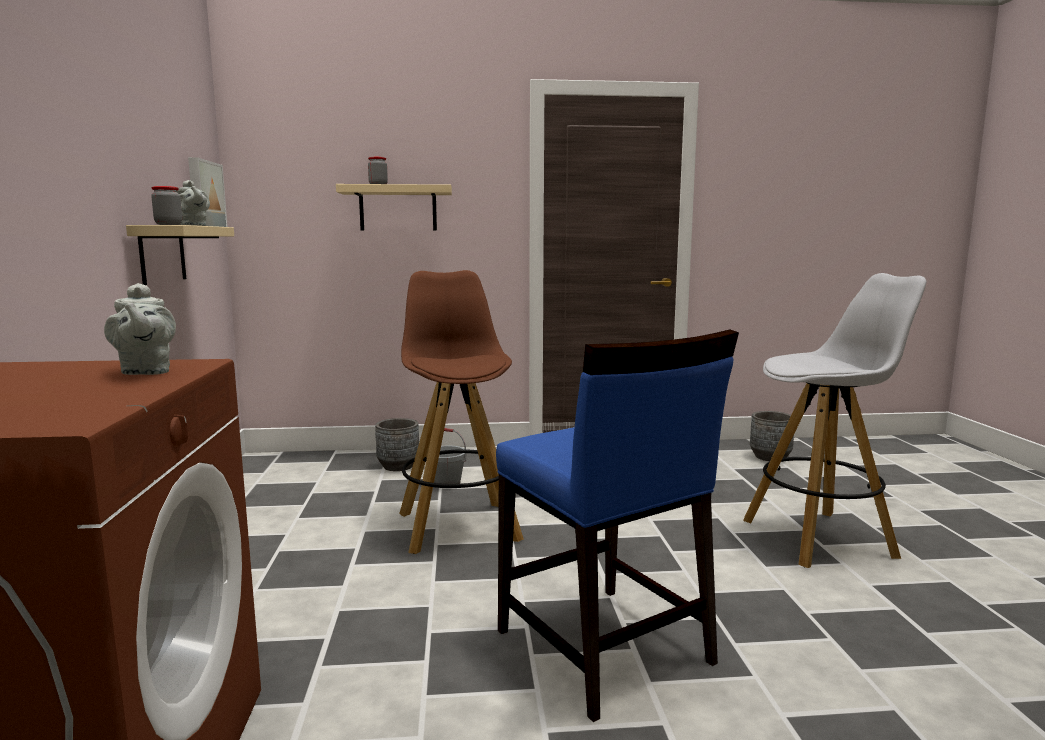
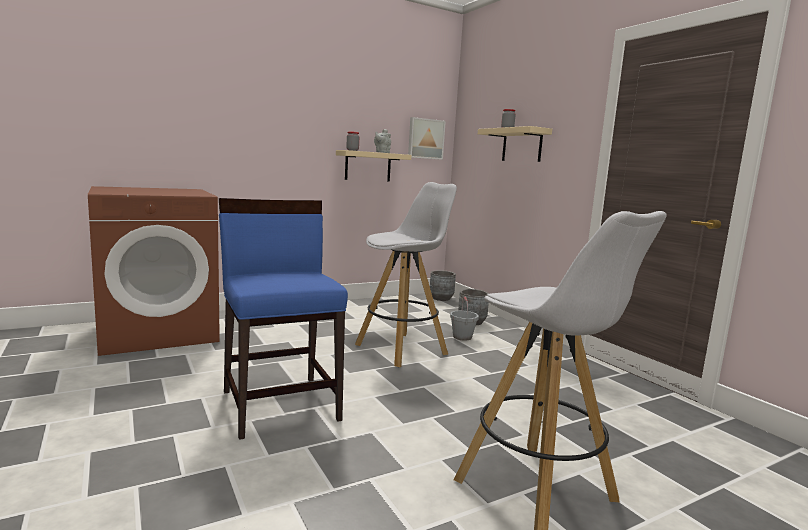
camera: 65 degrees right, 0 degrees up
(145, 372) = (184, 193): grey teapot -> none
(458, 526) = (402, 349): brown stool -> white stool
(603, 648) = (281, 404): blue chair -> blue chair turned 120 degrees clockwise
(770, 457) = (759, 463): grey planter -> grey planter (441, 298)

